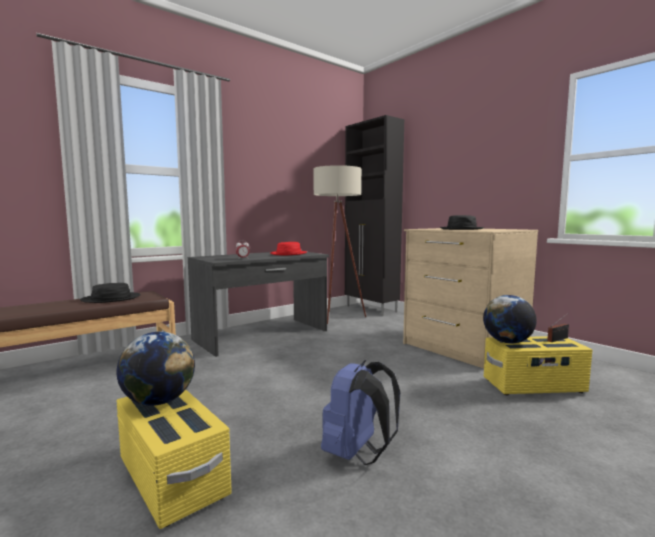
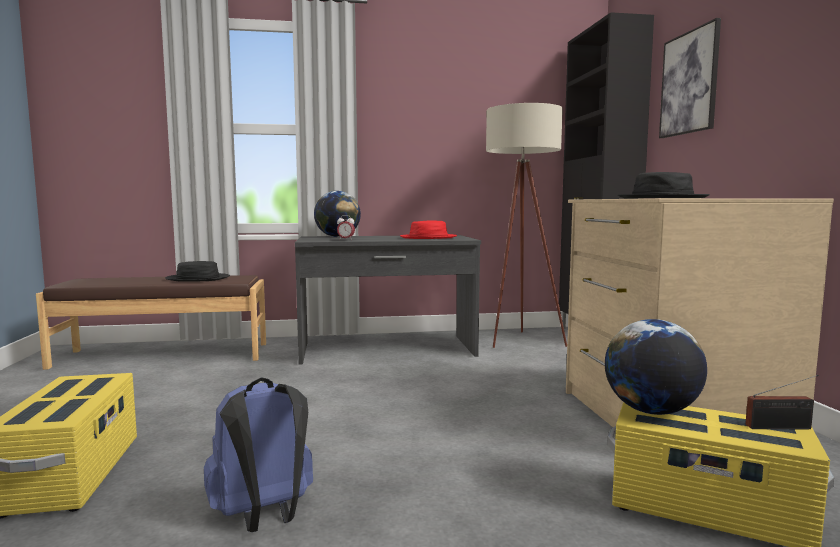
camera: 30 degrees right, 0 degrees up
(159, 401) = (80, 386): globe -> globe (337, 237)
(432, 162) = (689, 83): none -> picture

